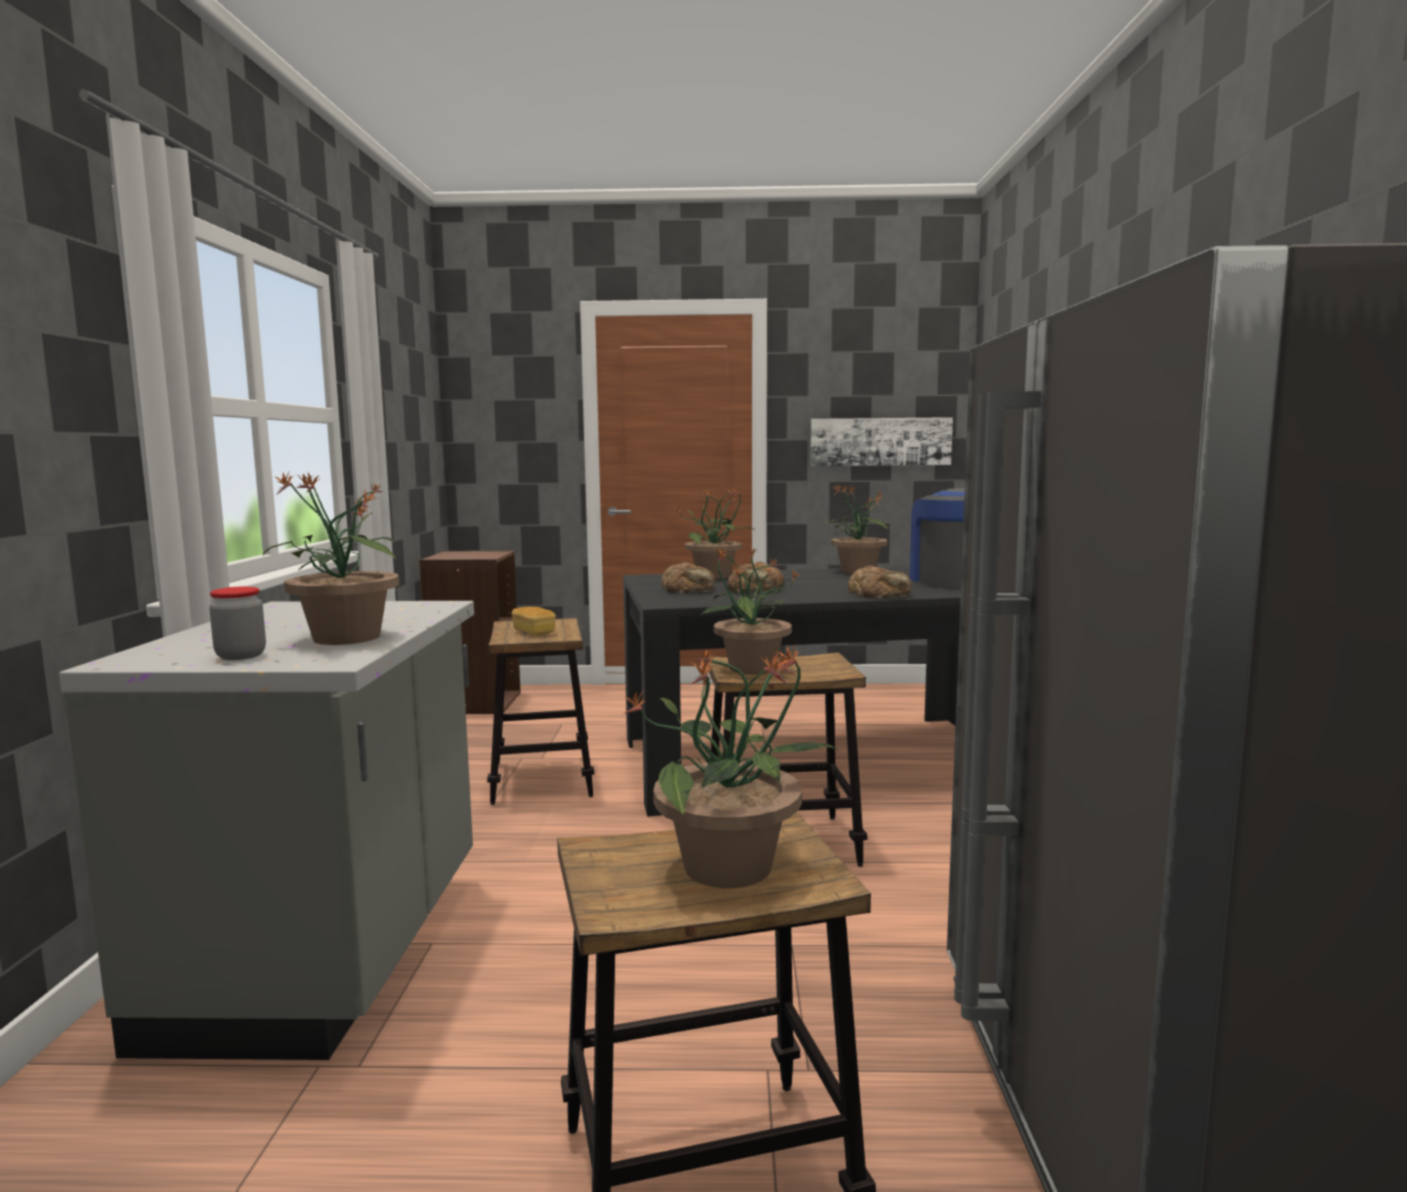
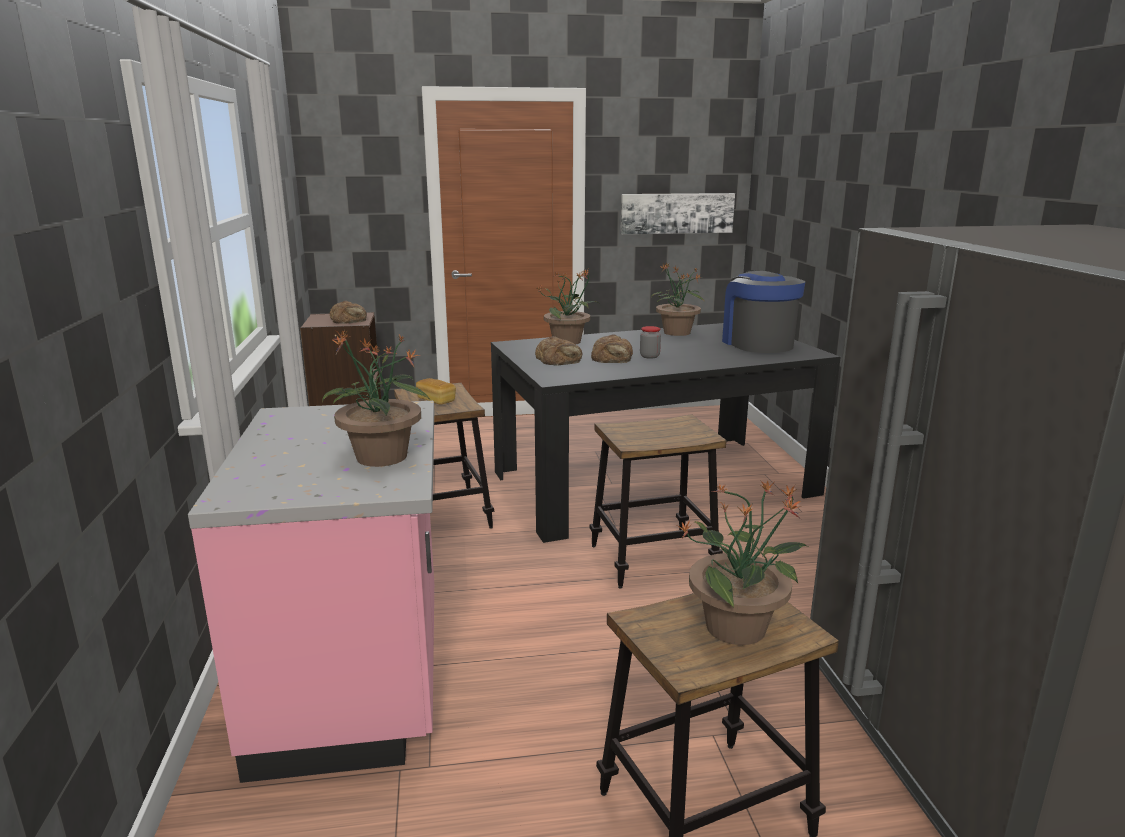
camera: 10 degrees left, 10 degrees up
(241, 656) = (320, 485): jar -> jar (649, 356)
(331, 953) = (357, 681): grey counter -> pink counter
(750, 669) = (637, 435): potted plant -> none
(880, 593) = (711, 360): bread -> bread (349, 319)

